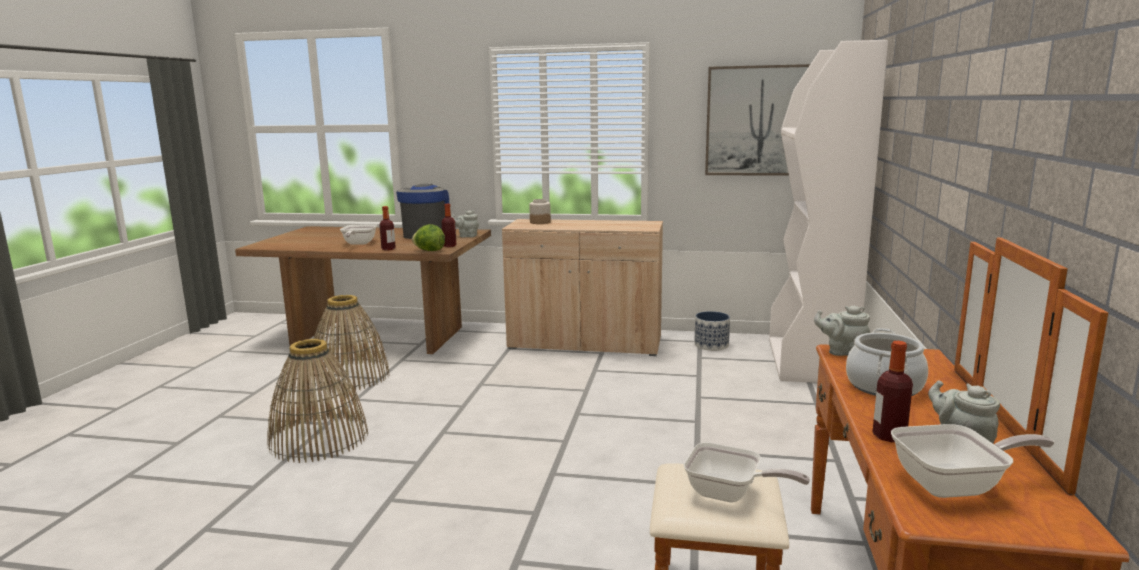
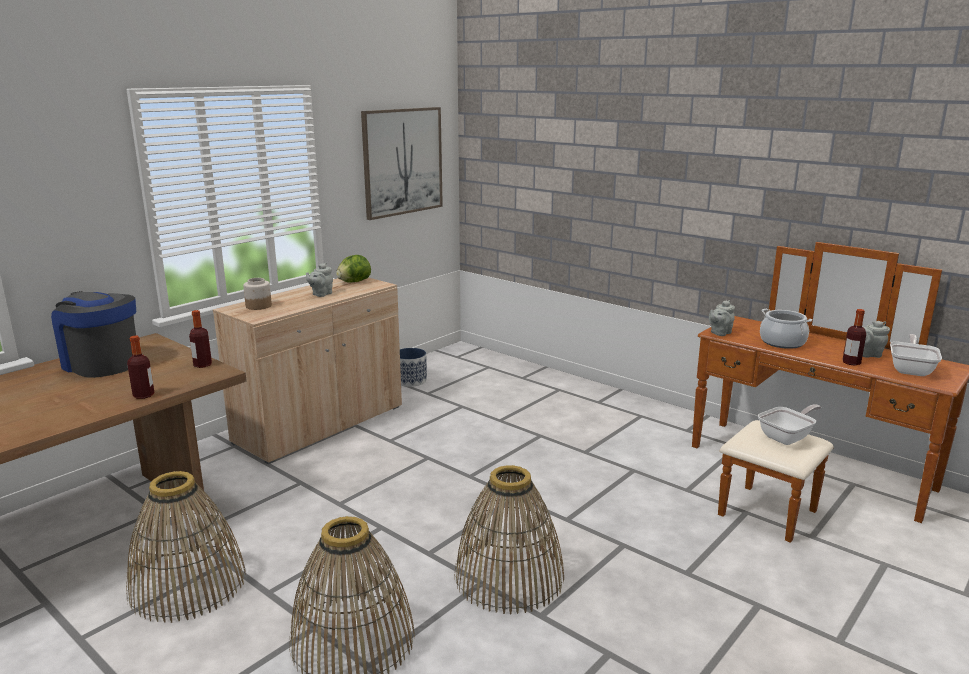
camera: 60 degrees left, 5 degrees up
(358, 244) = (65, 407): frying pan -> none
(429, 251) = (206, 378): lettuce -> lettuce (354, 282)
(435, 471) = (509, 577): none -> basket
(466, 236) = (167, 348): grey teapot -> grey teapot (321, 294)
(810, 361) = (490, 364): white bookcase -> none

